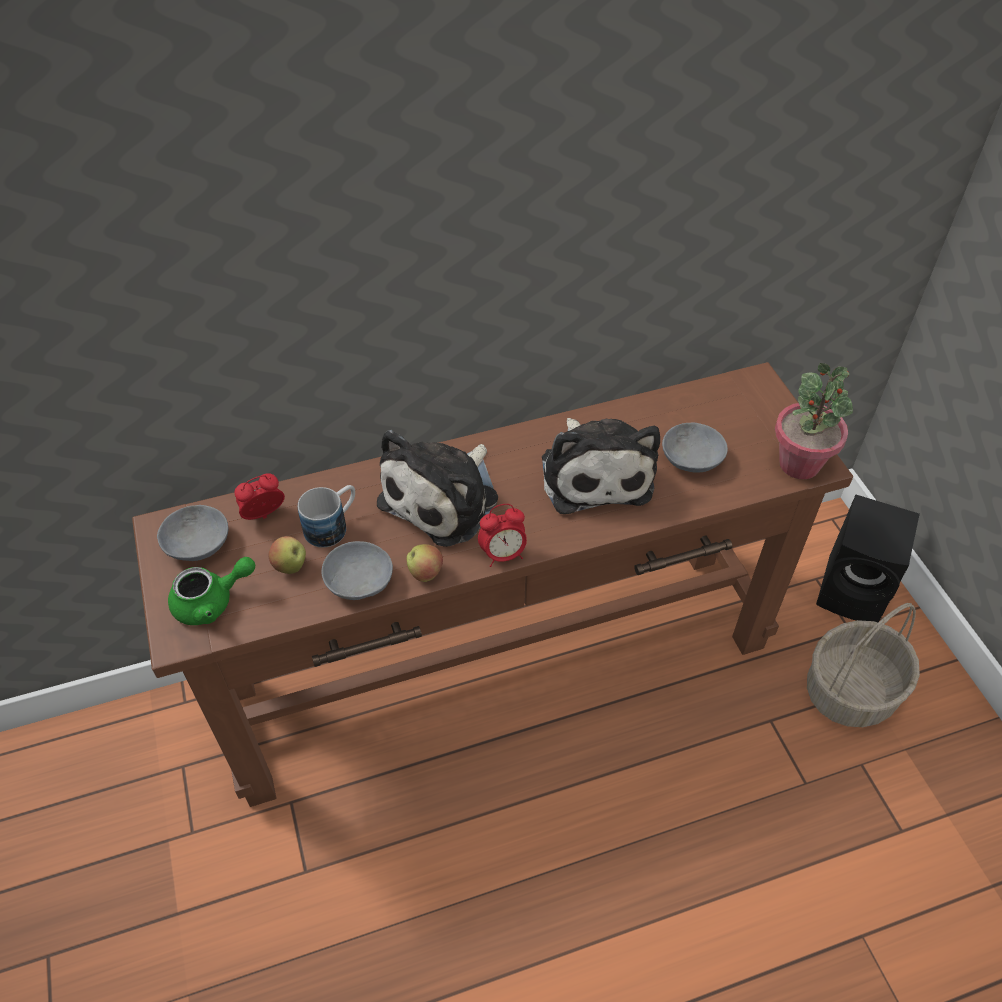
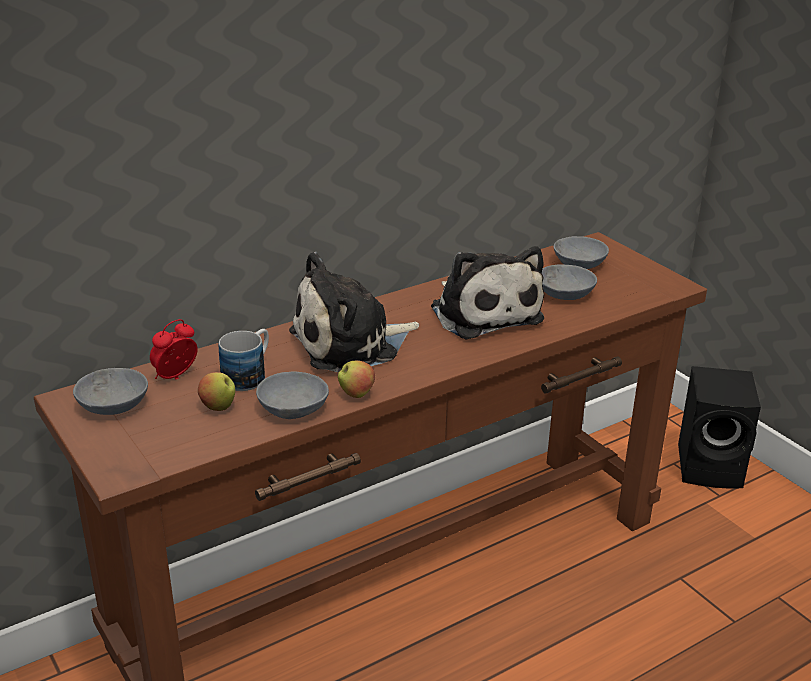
camera: 15 degrees left, 20 degrees down
(212, 602) = (146, 443): green teapot -> none
(444, 498) = (351, 344): plush toy -> plush toy turned 45 degrees clockwise
(503, 554) = (425, 373): alarm clock -> none
(726, 414) = (580, 264): none -> grey bowl
(799, 464) = (659, 286): potted plant -> none
(851, 692) = (743, 543): basket -> none

